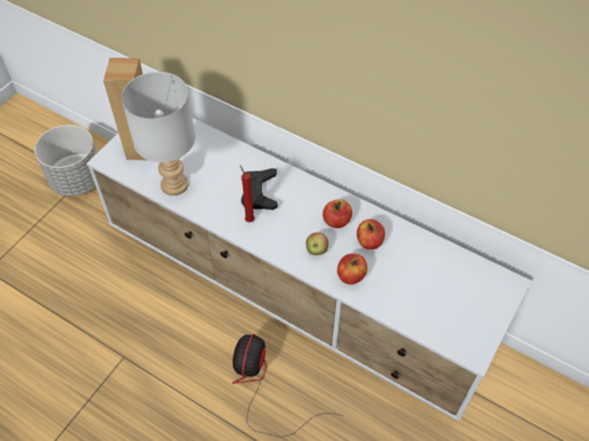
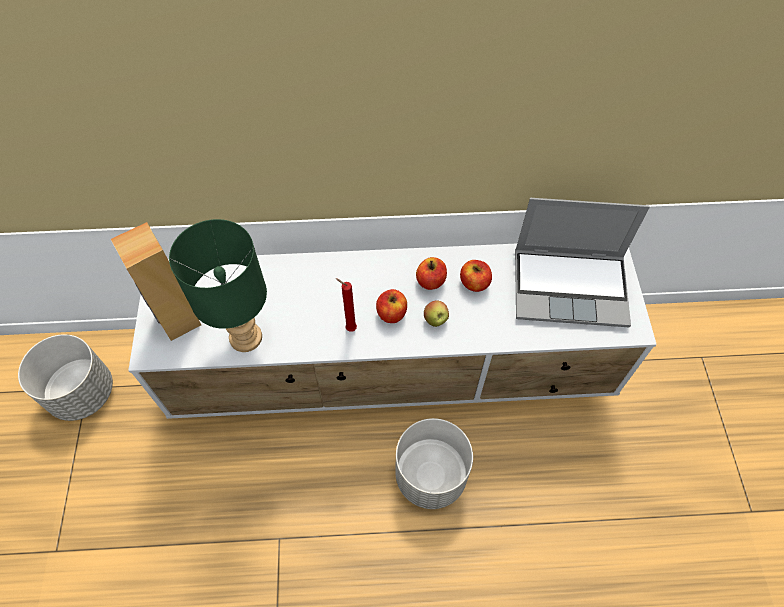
camera: 35 degrees left, 5 degrees up
(175, 185) = (247, 338): grey table lamp -> green table lamp
(259, 192) = (337, 296): black game controller -> none
(262, 386) = (430, 475): fan -> grey planter
(351, 275) = (484, 324): apple -> apple (391, 313)
(447, 289) = (571, 287): none -> laptop

